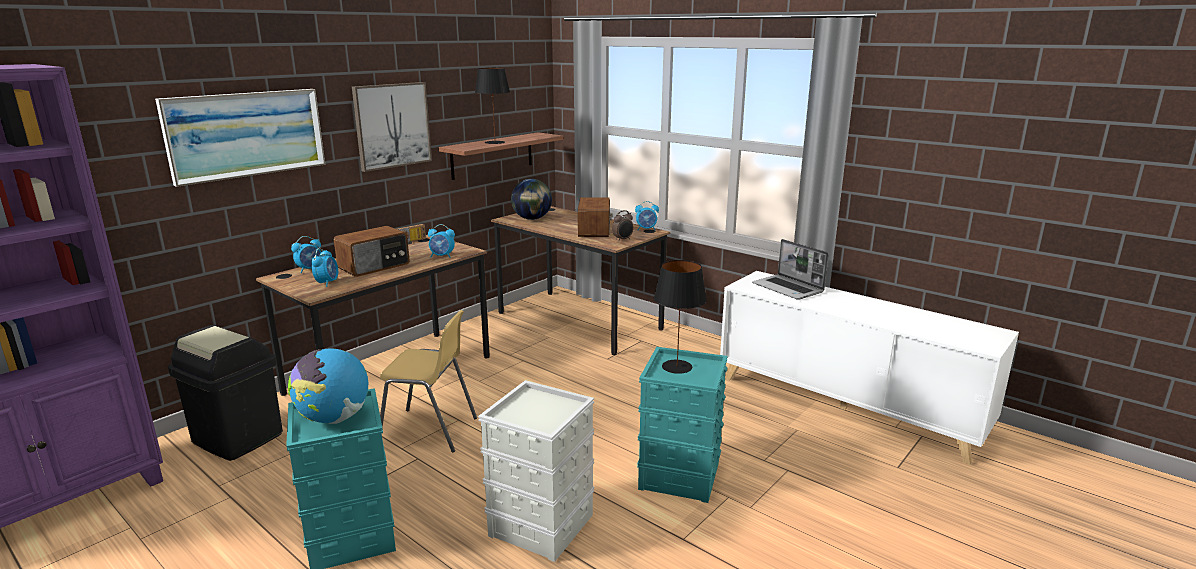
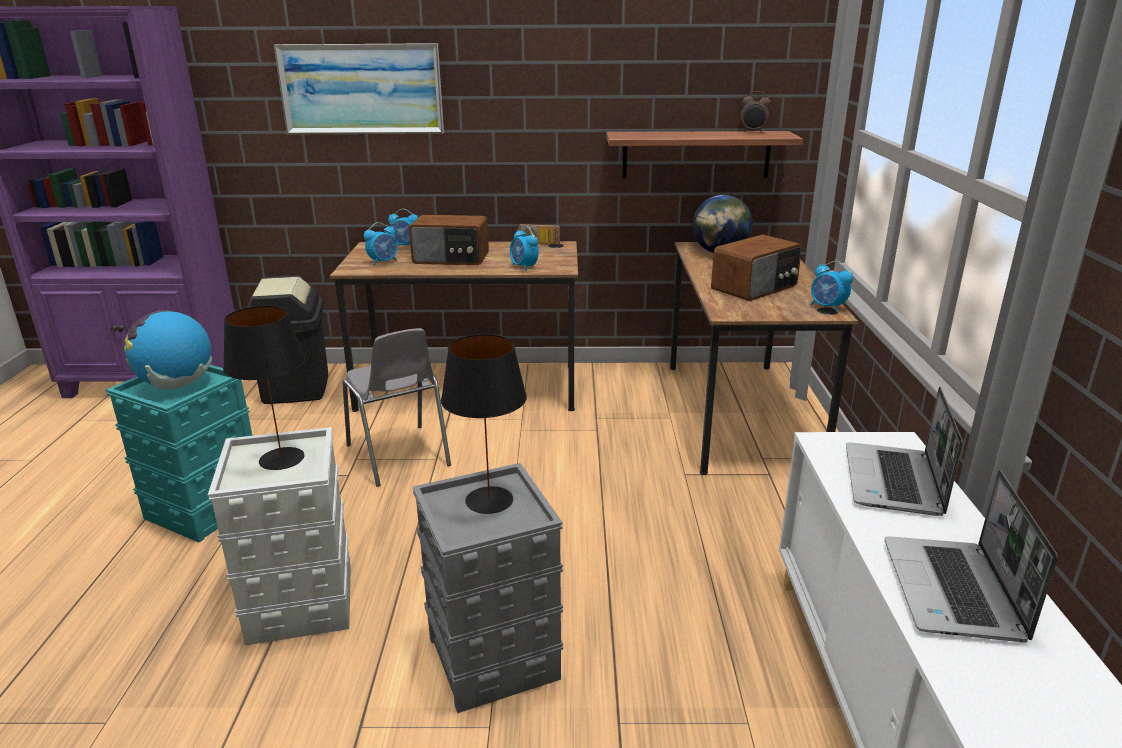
camera: 50 degrees right, 5 degrees up
(392, 125) = (539, 96): picture -> none
(429, 431) = (399, 456): yellow chair -> grey chair
(495, 142) = (680, 135): black table lamp -> black table lamp (281, 459)
(623, 239) = (757, 310): alarm clock -> alarm clock (753, 132)
(680, 475) = (495, 658): turquoise storage box -> grey storage box
(867, 310) = (954, 591): none -> laptop

